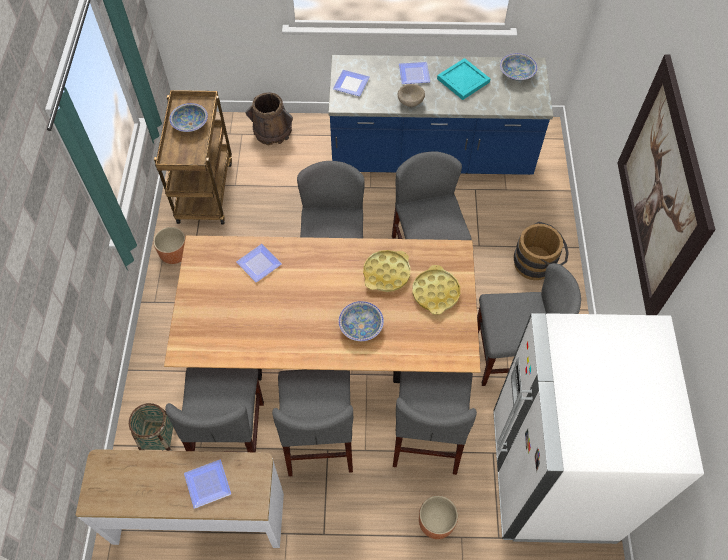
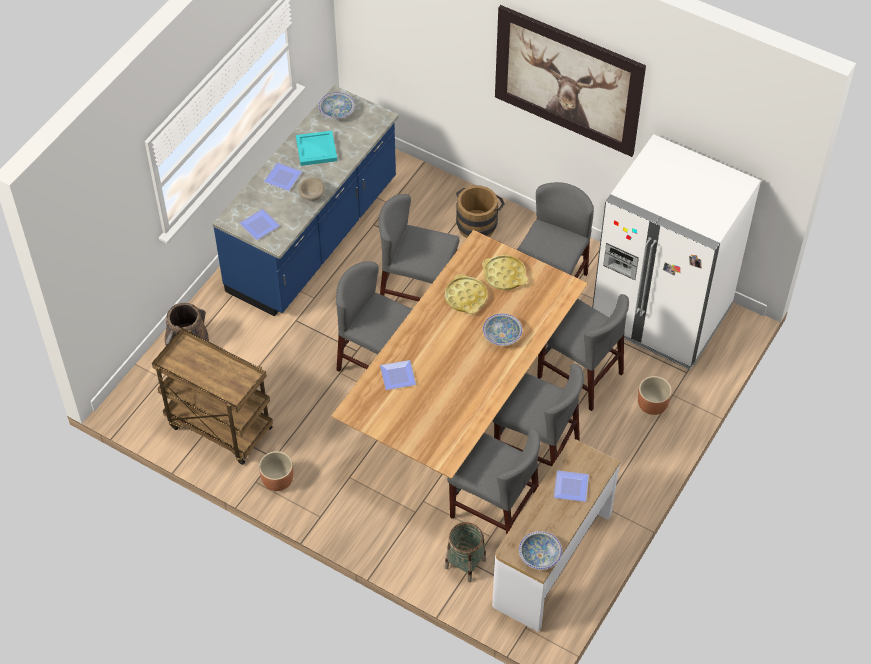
camera: 60 degrees left, 5 degrees down
(190, 124) = (201, 366): bowl -> bowl (539, 555)

